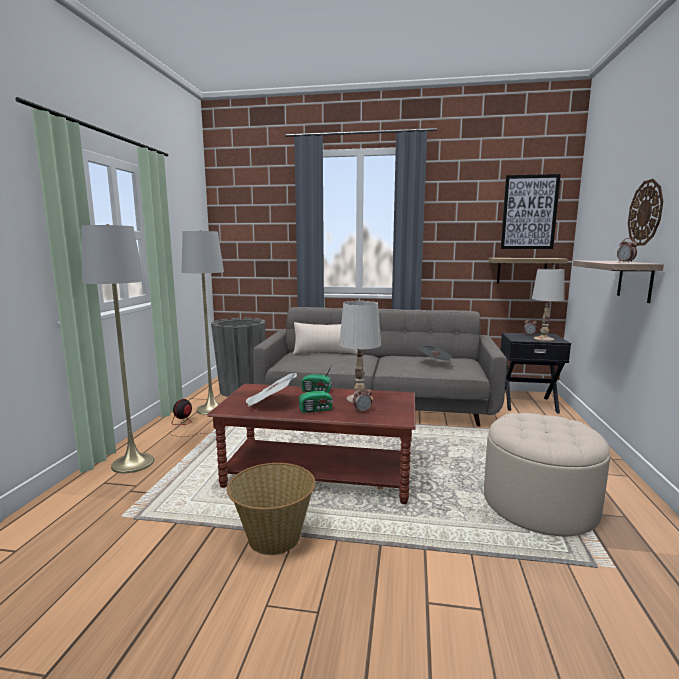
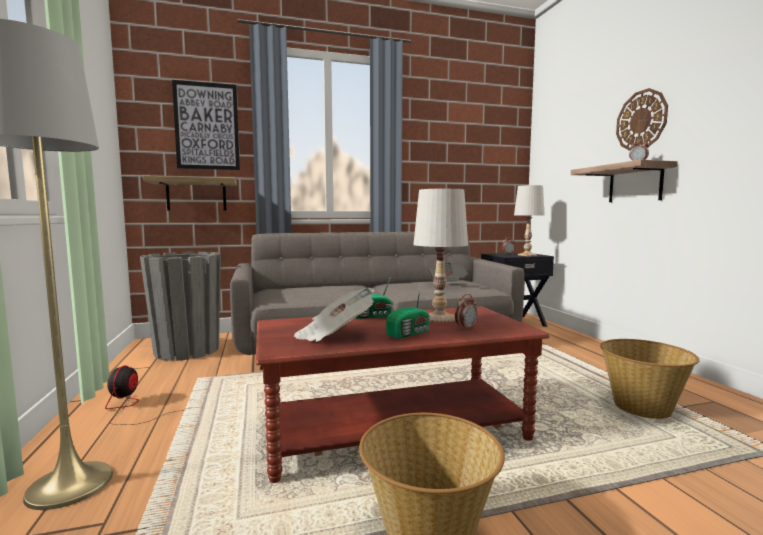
camera: 25 degrees left, 5 degrees down
(211, 409) = (159, 379): grey floor lamp -> none
(326, 352) = (310, 286): beige pillow -> none
(521, 270) = (489, 193): shelf -> shelf (196, 195)
(529, 212) = (493, 136): picture -> picture (207, 126)
(539, 504) = (642, 407): beige ottoman -> basket

